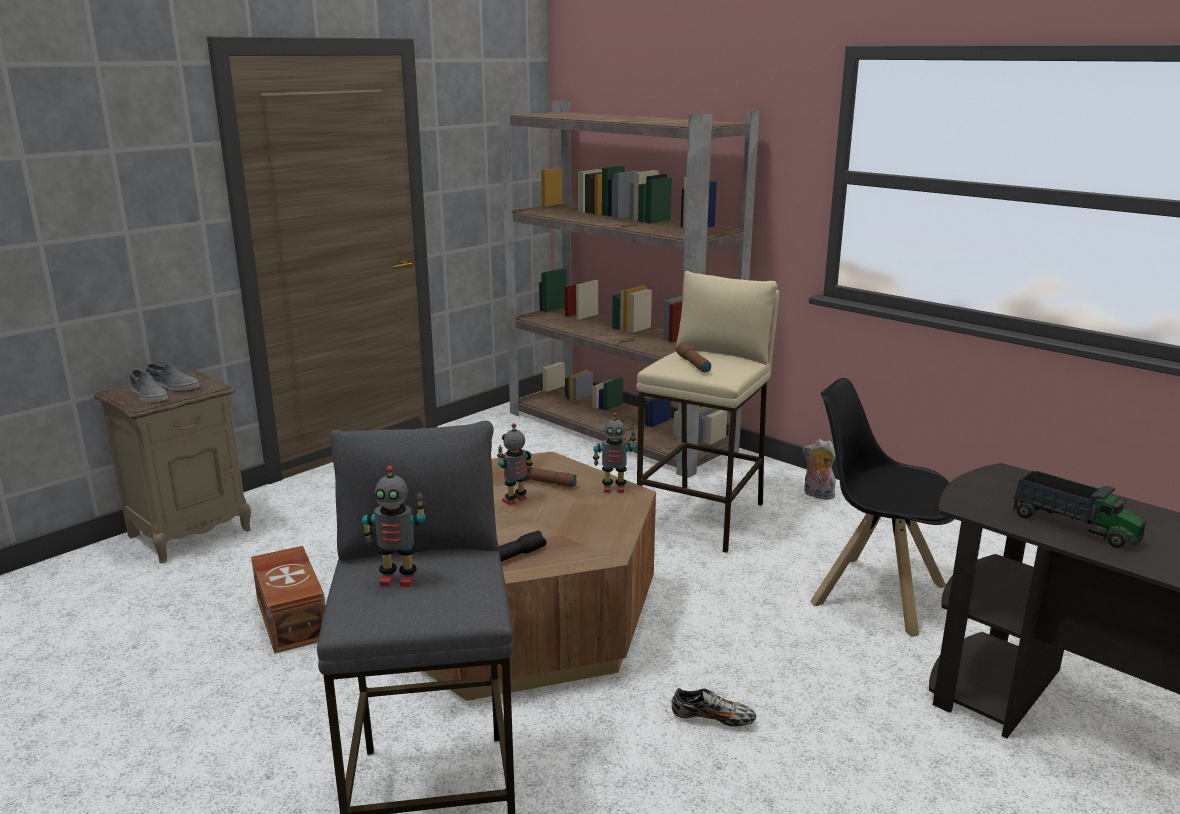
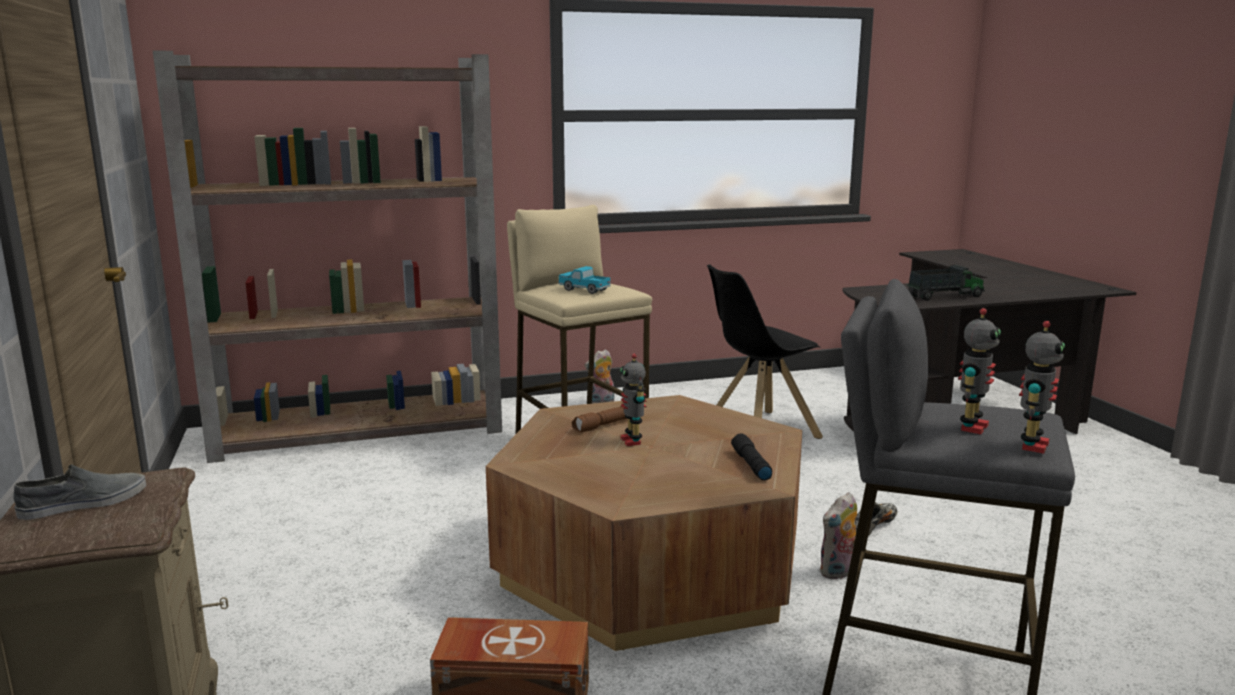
camera: 60 degrees left, 5 degrees down
(148, 395) = (91, 524): grey shoe -> none
(587, 717) = (839, 573): none -> plush toy
(614, 488) = (656, 405): toy robot -> toy robot (1031, 445)
(692, 364) = (584, 290): brown flashlight -> toy truck

